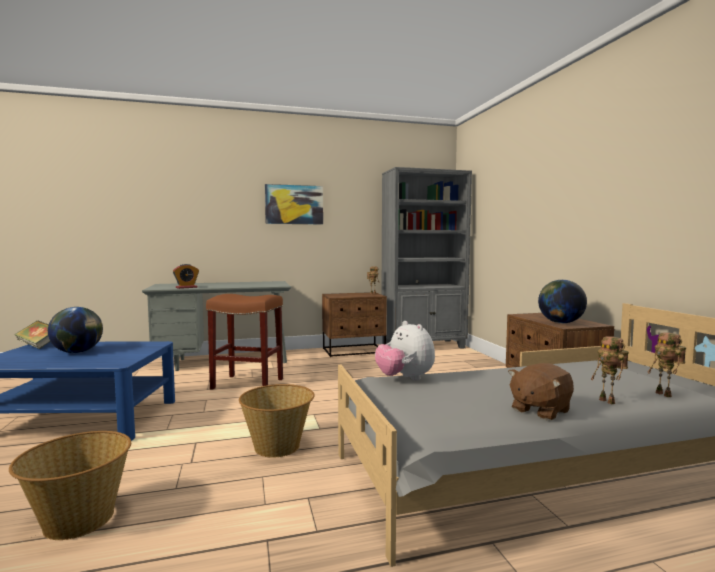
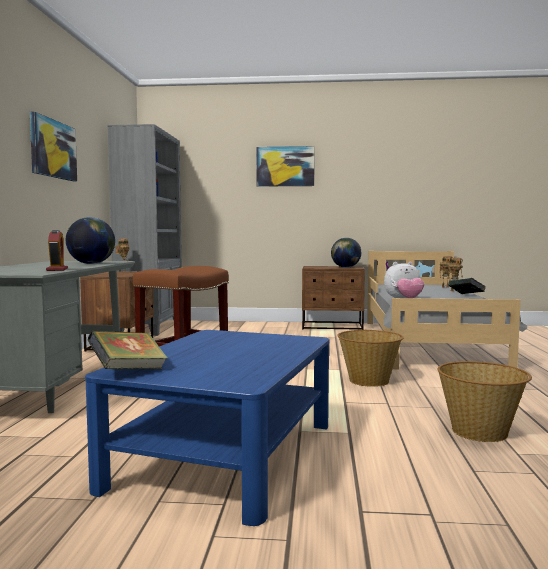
camera: 70 degrees left, 0 degrees up
(77, 352) = (220, 353): globe -> globe (91, 264)
(539, 410) = (466, 296): brown plush toy -> book
(545, 183) = (285, 166): none -> picture

